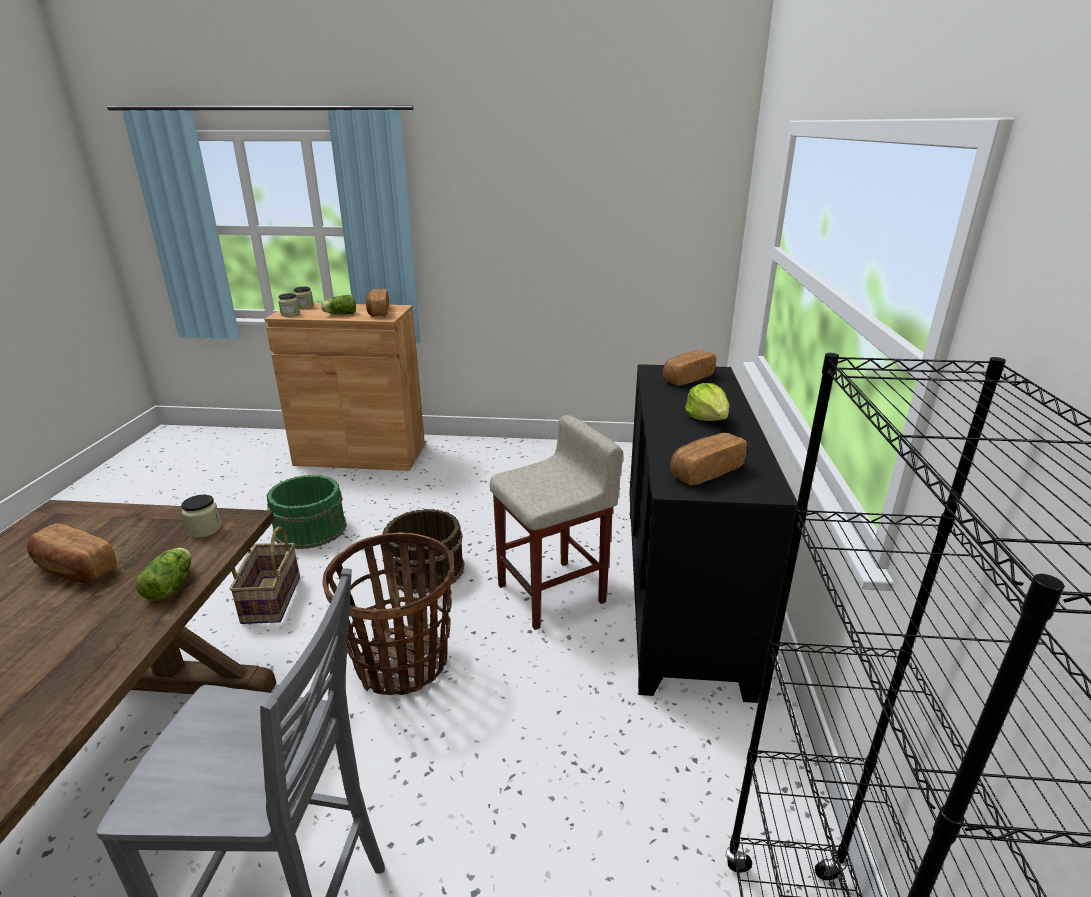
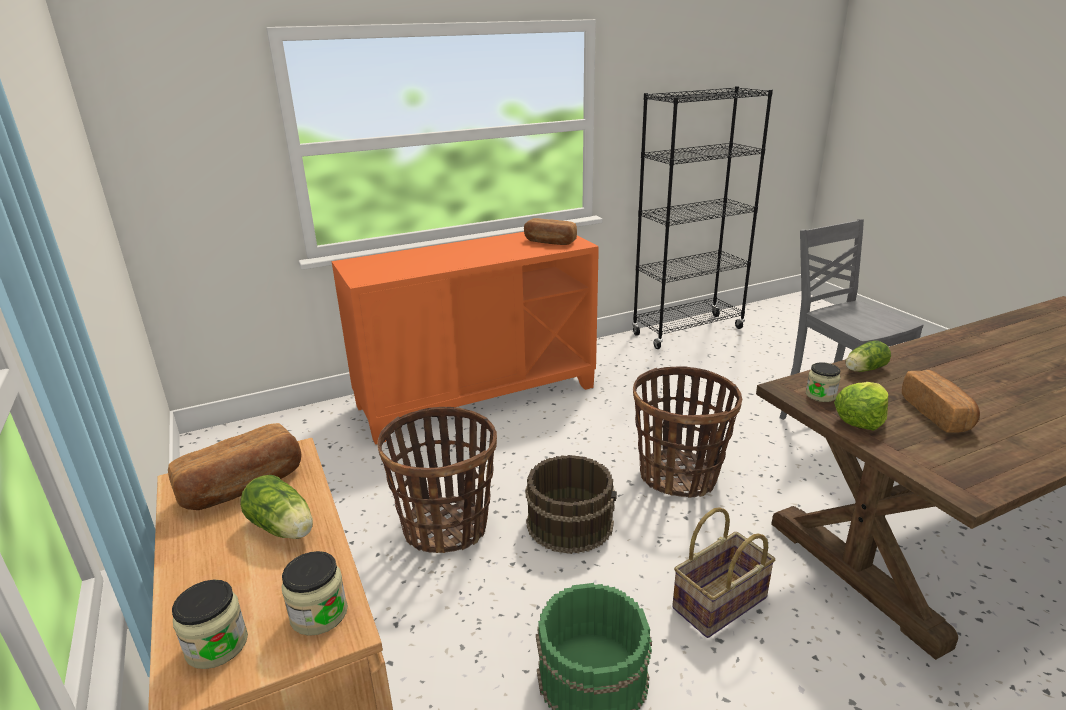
camera: 120 degrees left, 0 degrees up
(487, 518) = (446, 527): none -> basket
(553, 593) = (533, 443): beige stool -> none
(682, 590) = (476, 396): black cabinet -> orange cabinet
(687, 378) = (379, 267): bread -> none
(707, 418) = (465, 251): lettuce -> lettuce (860, 419)

